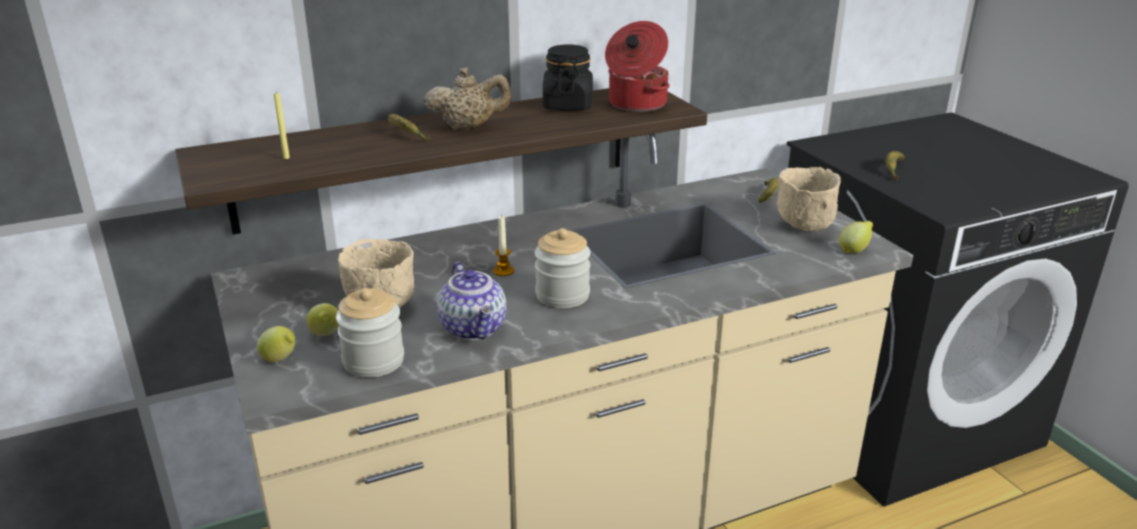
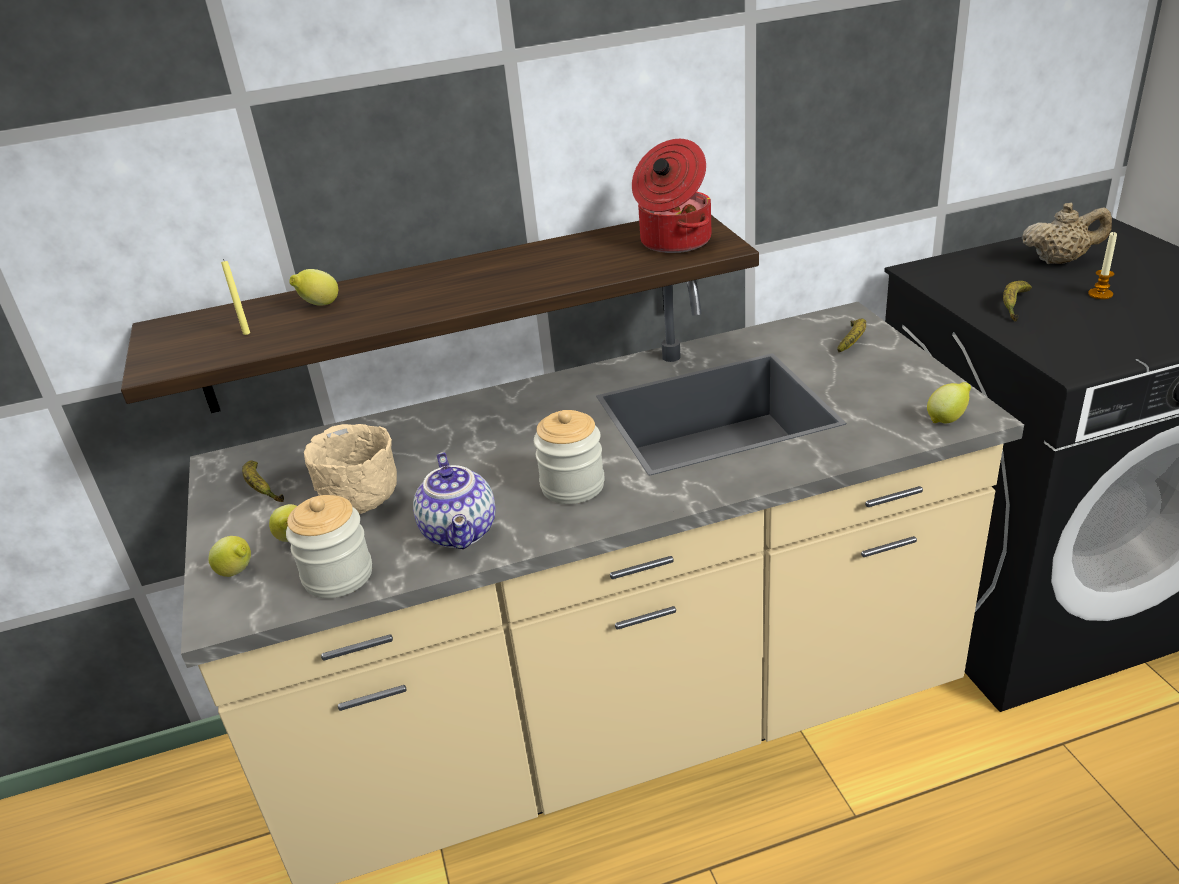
camera: 10 degrees right, 5 degrees up
(345, 140) = (319, 305): none -> lemon
(405, 135) = (389, 296): banana -> banana (262, 489)
(469, 127) = (465, 282): beige teapot -> beige teapot (1060, 261)
(503, 271) = (511, 452): candle -> candle (1100, 294)
(567, 105) = (590, 246): black jar -> none
(805, 226) = (890, 384): beige bowl -> none

